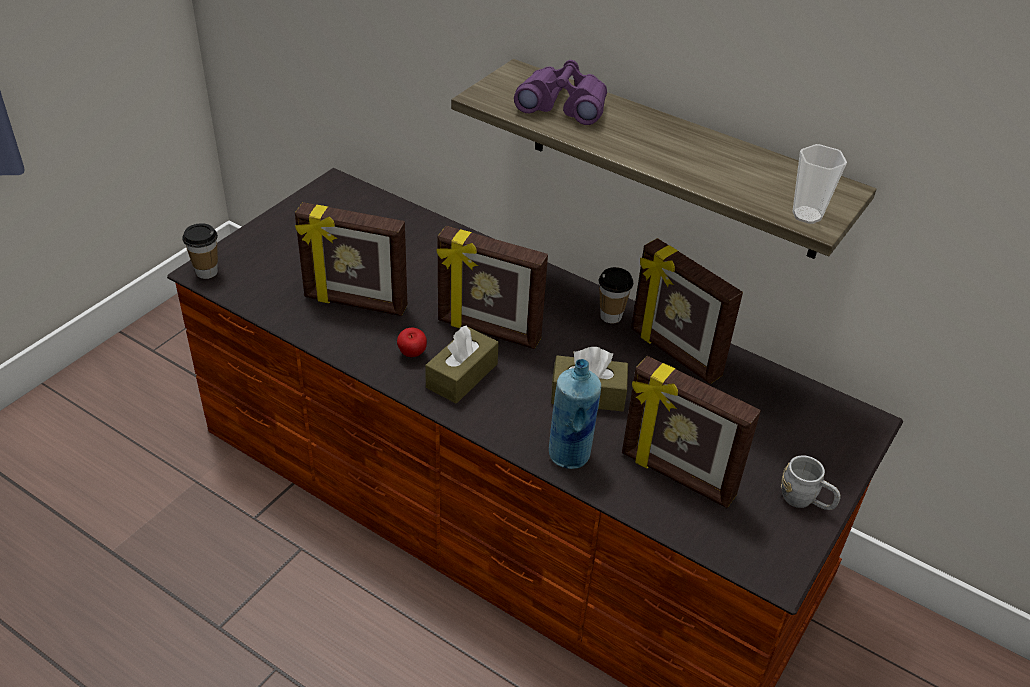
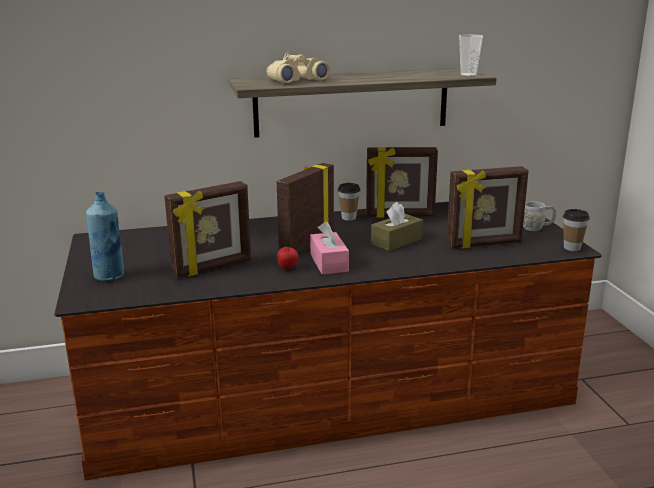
camera: 45 degrees left, 20 degrees down
(206, 272) = (84, 299): cup -> cup (572, 248)
(462, 376) = (329, 263): brown tissue box -> pink tissue box
(488, 331) = (306, 245): picture frame -> picture frame turned 150 degrees clockwise
(563, 105) = (295, 80): purple binoculars -> beige binoculars
(570, 455) = (433, 260): blue bottle -> blue bottle (109, 276)

